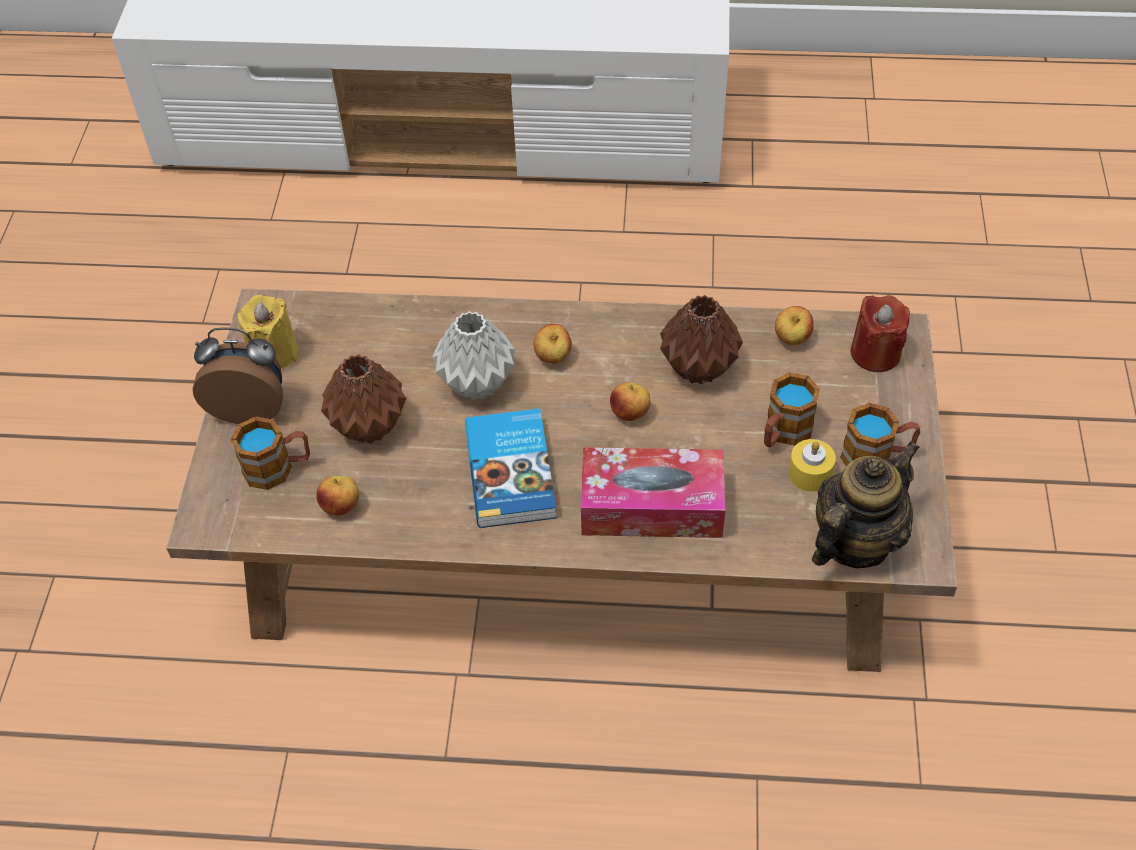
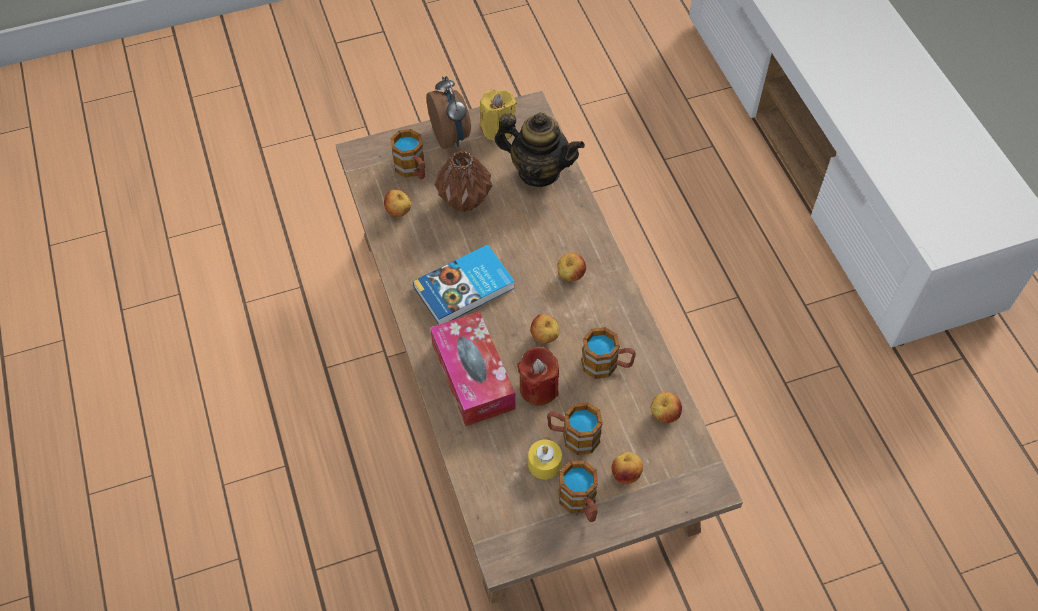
camera: 65 degrees right, 5 degrees up
(478, 384) = (527, 243): grey vase -> none
(699, 367) = (607, 365): brown vase -> mug
(855, 401) = (626, 474): none -> apple
(855, 541) = (497, 510): teapot -> teapot (538, 171)
(875, 353) = (680, 475): red candle -> red candle (538, 388)

